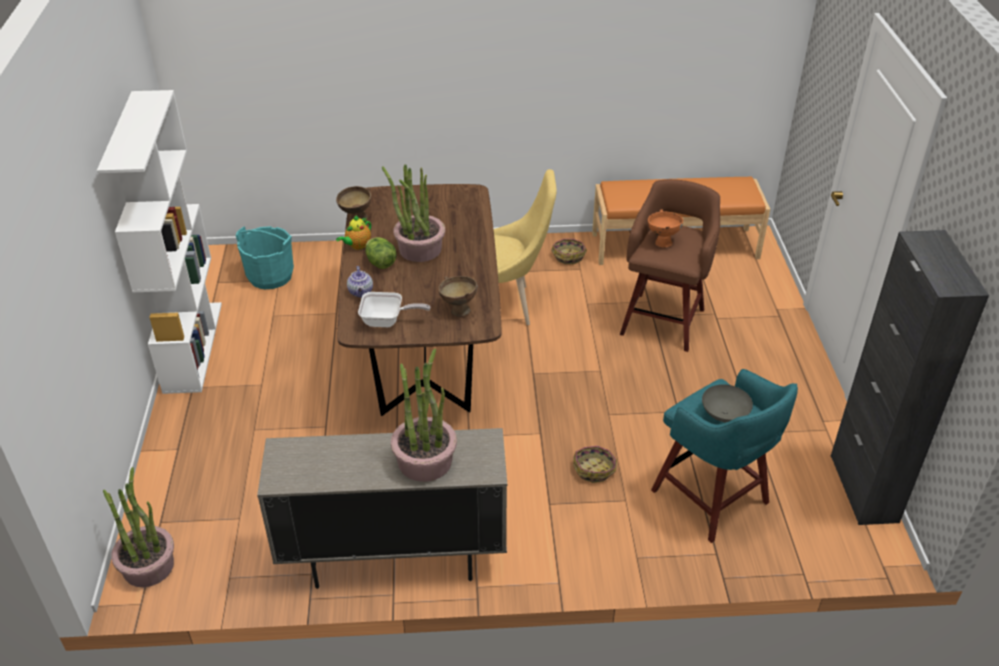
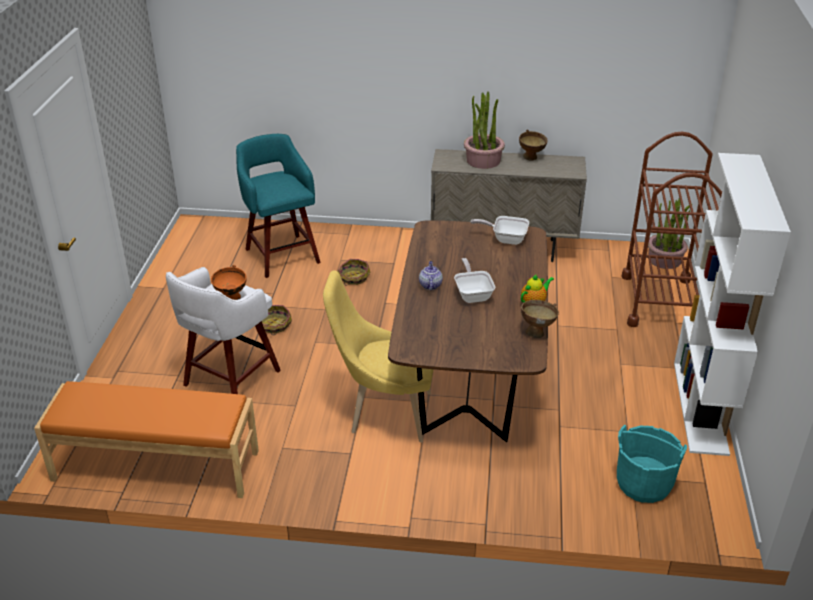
camera: 170 degrees left, 5 degrees down
(186, 480) = (659, 302): none -> brown cart
(361, 292) = (528, 262): teapot -> teapot (430, 285)
(380, 263) = (510, 285): lettuce -> none
(419, 249) = (473, 294): potted plant -> frying pan
(458, 309) = (446, 241): brown bowl -> brown bowl (532, 158)
(569, 256) = (286, 467): basket -> basket (274, 325)
(663, 320) = (230, 379): brown stool -> white stool
(724, 414) = (278, 183): grey bowl -> none
(863, 488) = (176, 249): black cabinet -> none

